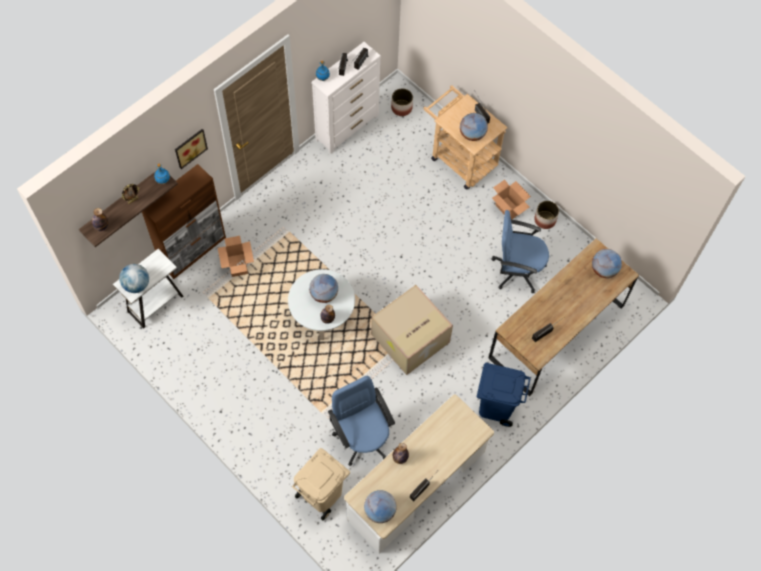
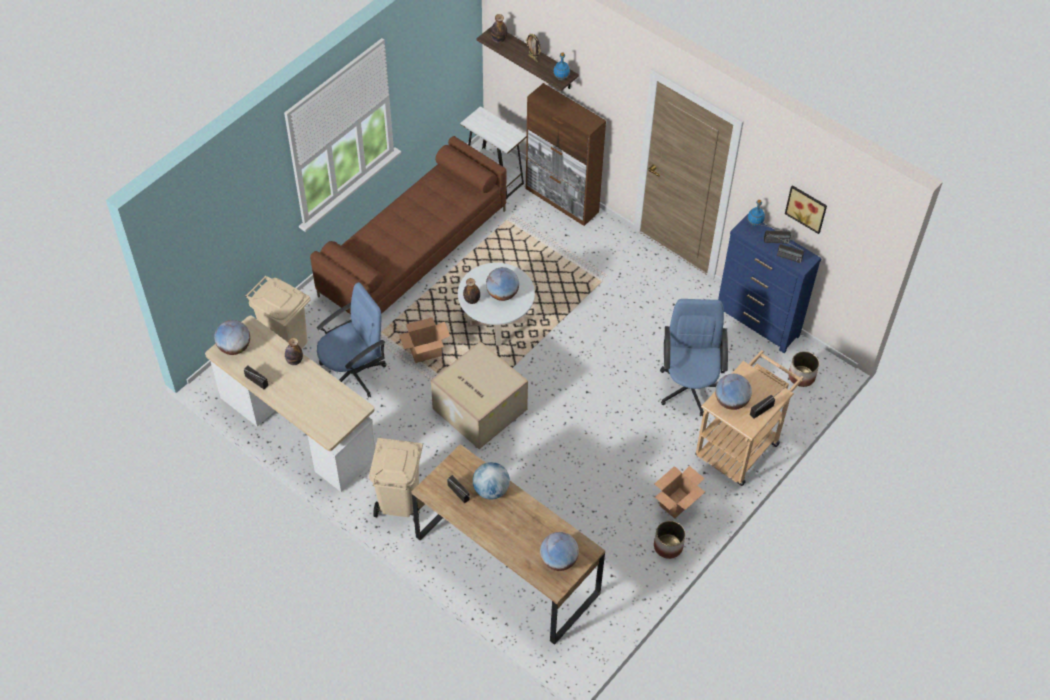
camera: 85 degrees right, 10 degrees down
(136, 284) = (481, 124): globe -> globe (491, 490)
(189, 147) = (609, 95): picture -> picture (807, 208)
(232, 379) = (413, 252): none -> brown sofa
(238, 265) = (550, 240): cardboard box -> cardboard box (425, 352)
(347, 127) = (758, 323): white dresser -> blue dresser
(496, 406) = (400, 502): blue trash can -> beige trash can
(517, 269) = (588, 516): blue office chair -> blue office chair (690, 387)

